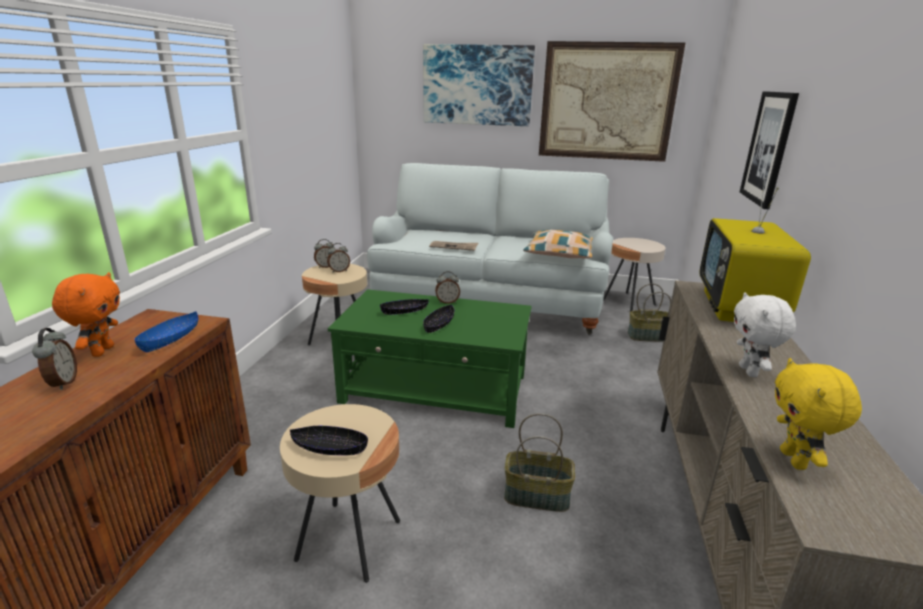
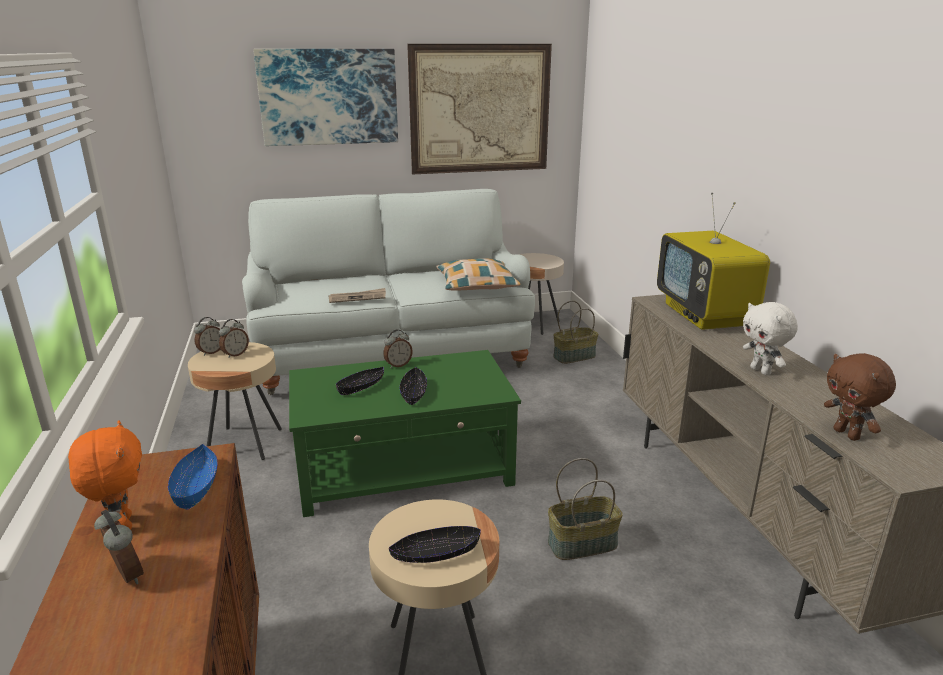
camera: 25 degrees left, 0 degrees up
(768, 148) = (683, 158): picture -> none
(795, 460) = (847, 434): yellow plush toy -> brown plush toy

